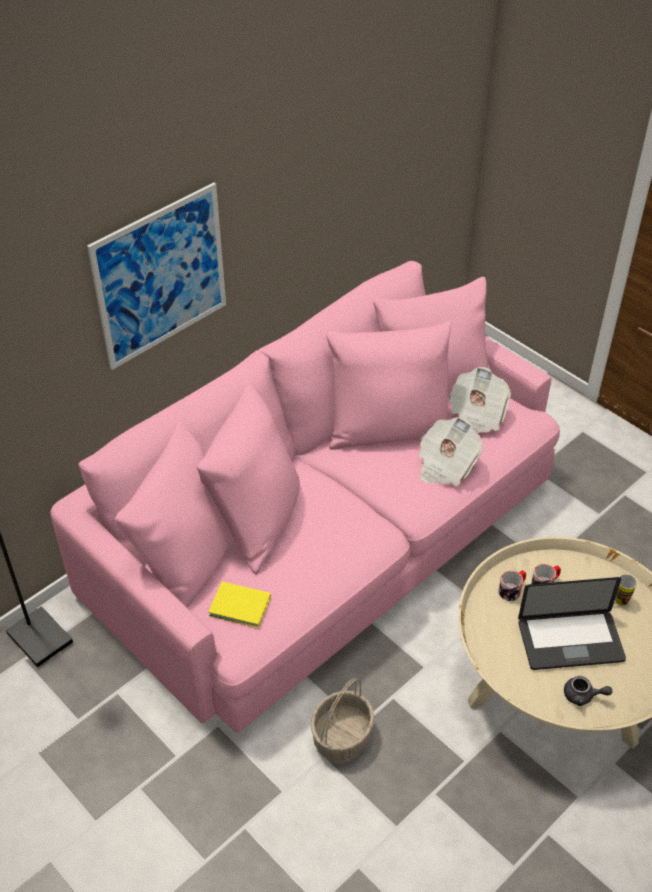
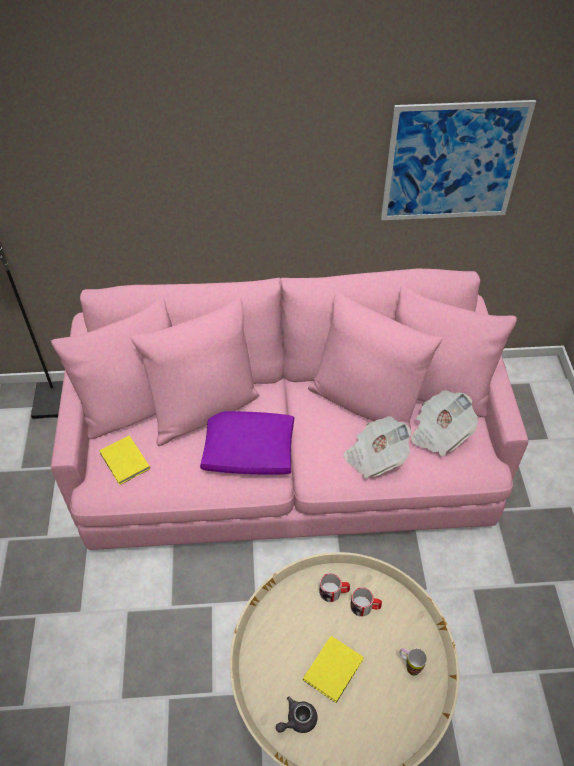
camera: 40 degrees right, 5 degrees up
(161, 276) = (201, 176): picture -> picture (453, 162)
(341, 525) = (250, 450): none -> purple pillow
(342, 736) = (152, 605): basket -> none
(570, 641) = (335, 669): laptop -> yellow book
(583, 696) = (297, 720): grey teapot -> grey teapot turned 90 degrees clockwise

